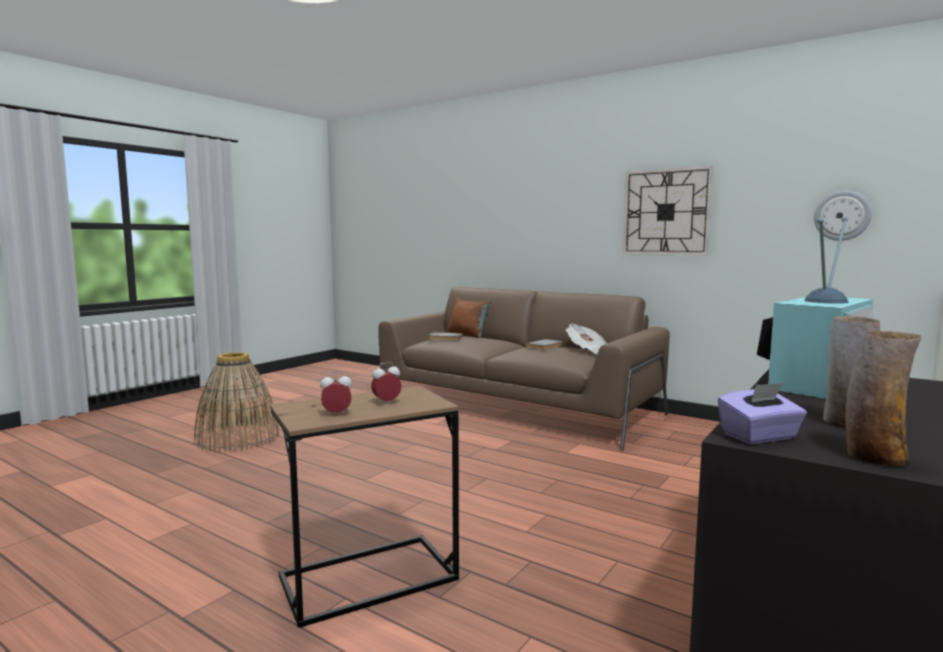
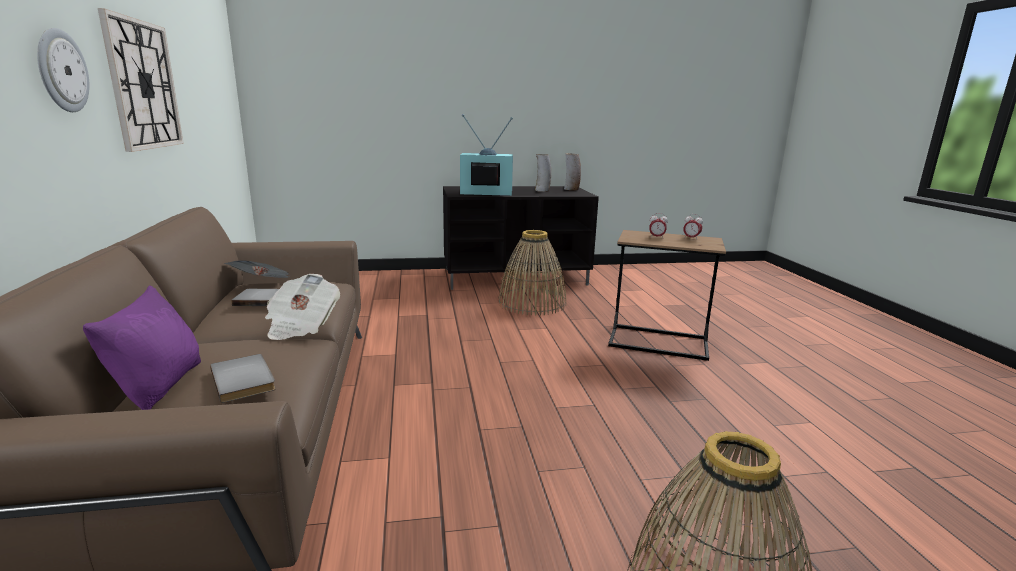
camera: 135 degrees left, 10 degrees up
(467, 335) = (159, 386): brown pillow -> purple pillow
(496, 349) = (301, 325): none -> newspaper
(634, 566) = (532, 303): none -> basket
(759, 437) = (579, 194): purple tissue box -> none
(842, 215) = (218, 99): wall clock -> wall clock (61, 71)

